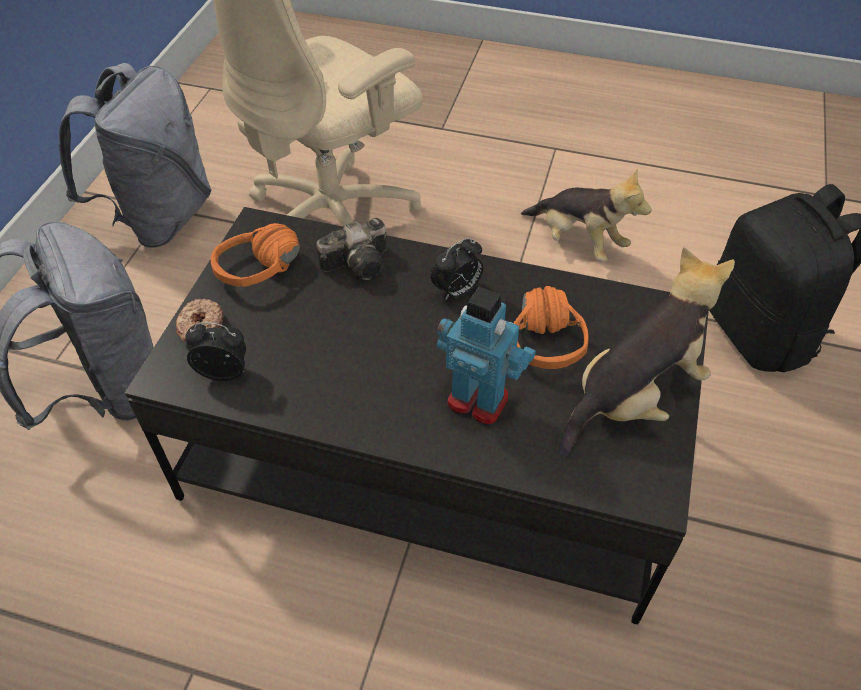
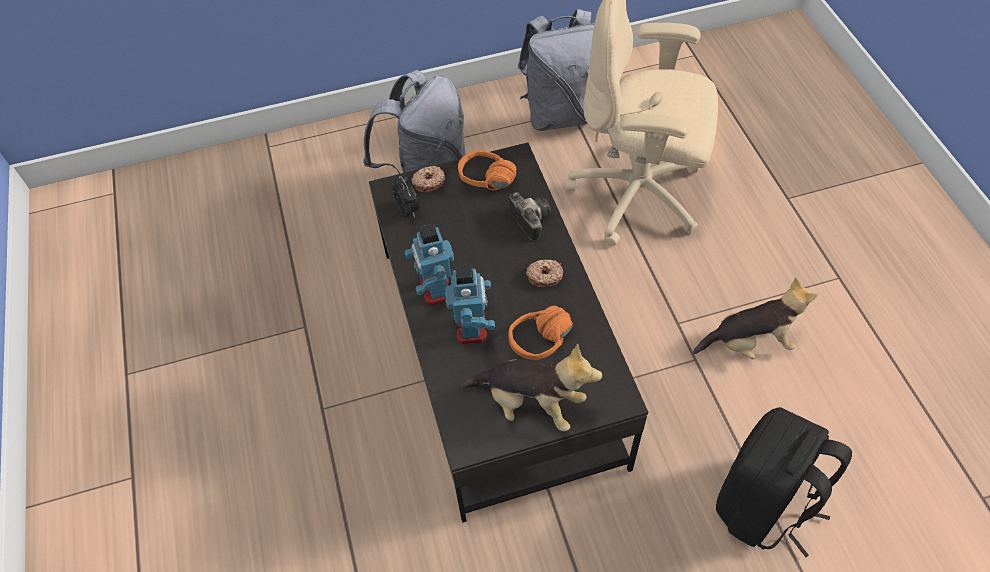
camera: 60 degrees right, 5 degrees up
(360, 262) = (529, 219): camera -> camera turned 150 degrees counterclockwise
(385, 408) = (435, 290): none -> toy robot
(457, 291) = (544, 276): alarm clock -> donut
(578, 241) = (750, 342): plush toy -> plush toy turned 105 degrees counterclockwise

